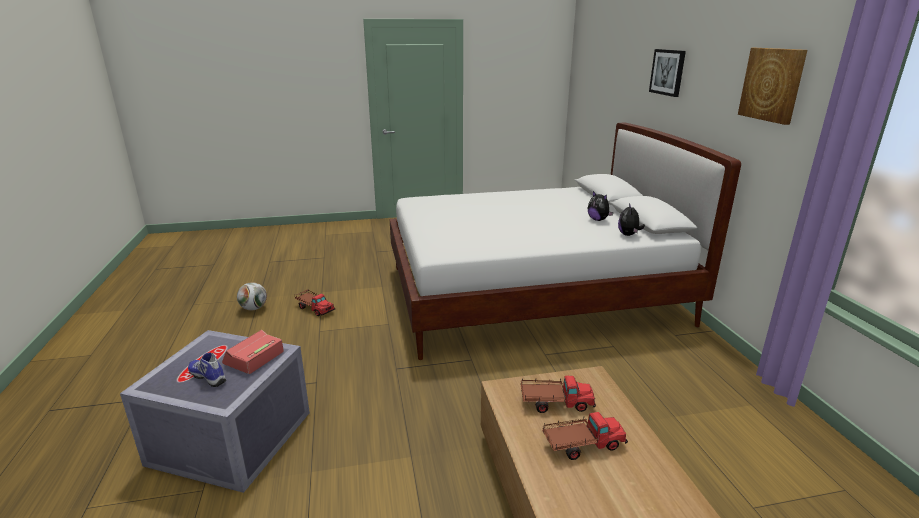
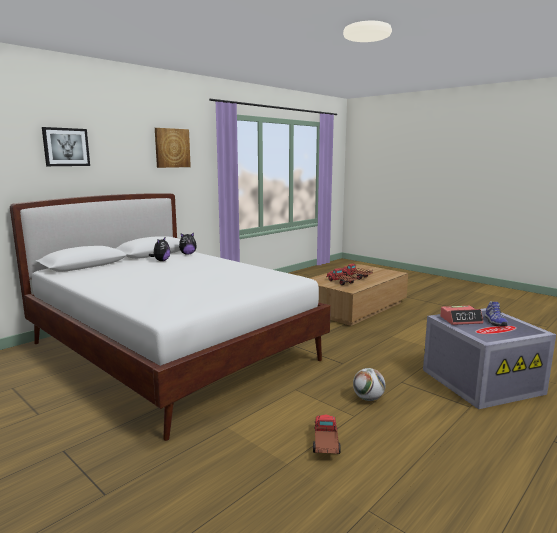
camera: 125 degrees left, 10 degrees down
(254, 308) = (389, 493): football -> football (368, 398)

